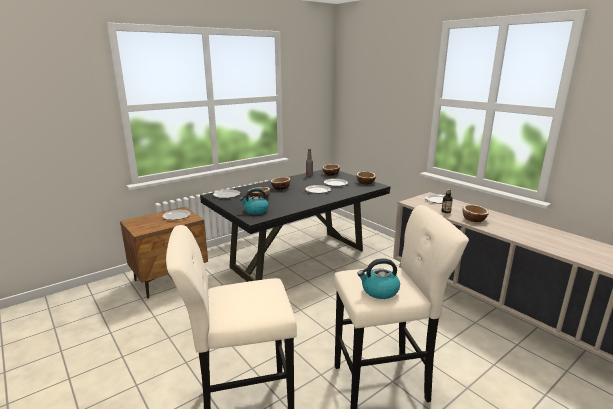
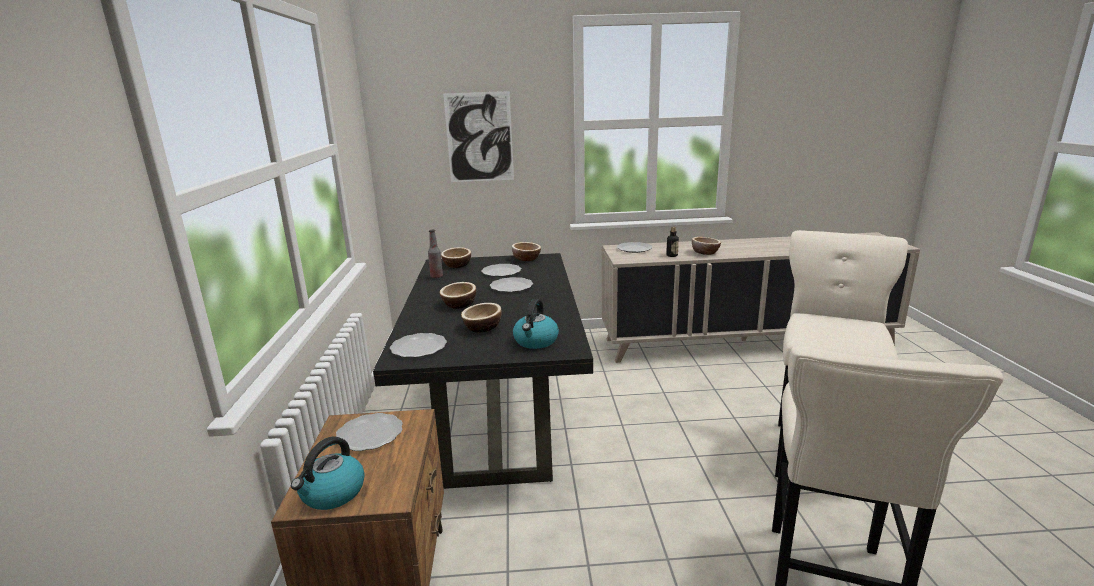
camera: 55 degrees left, 0 degrees up
(379, 291) = (859, 334): kettle -> kettle (332, 493)
(381, 102) = (479, 137): none -> picture

